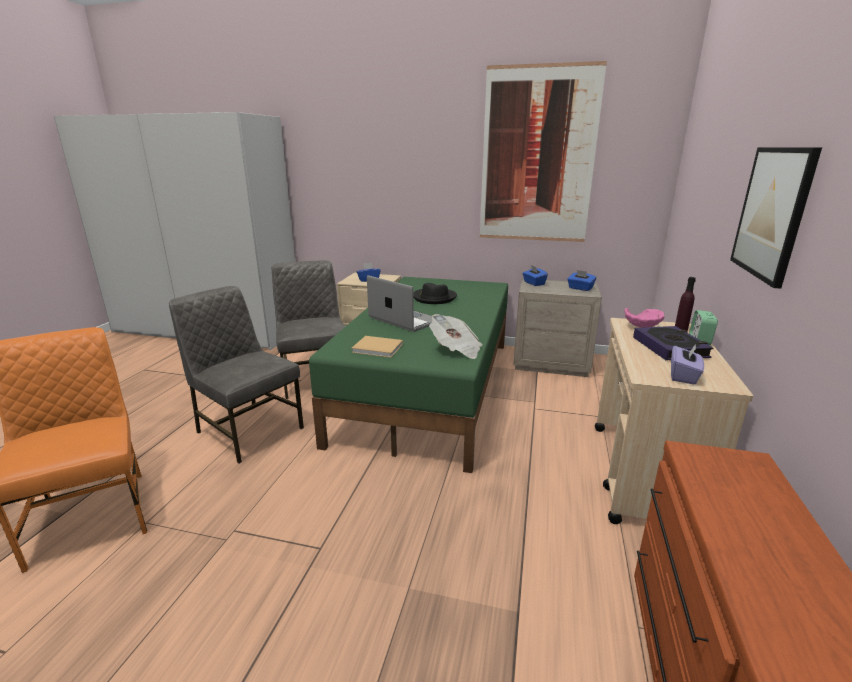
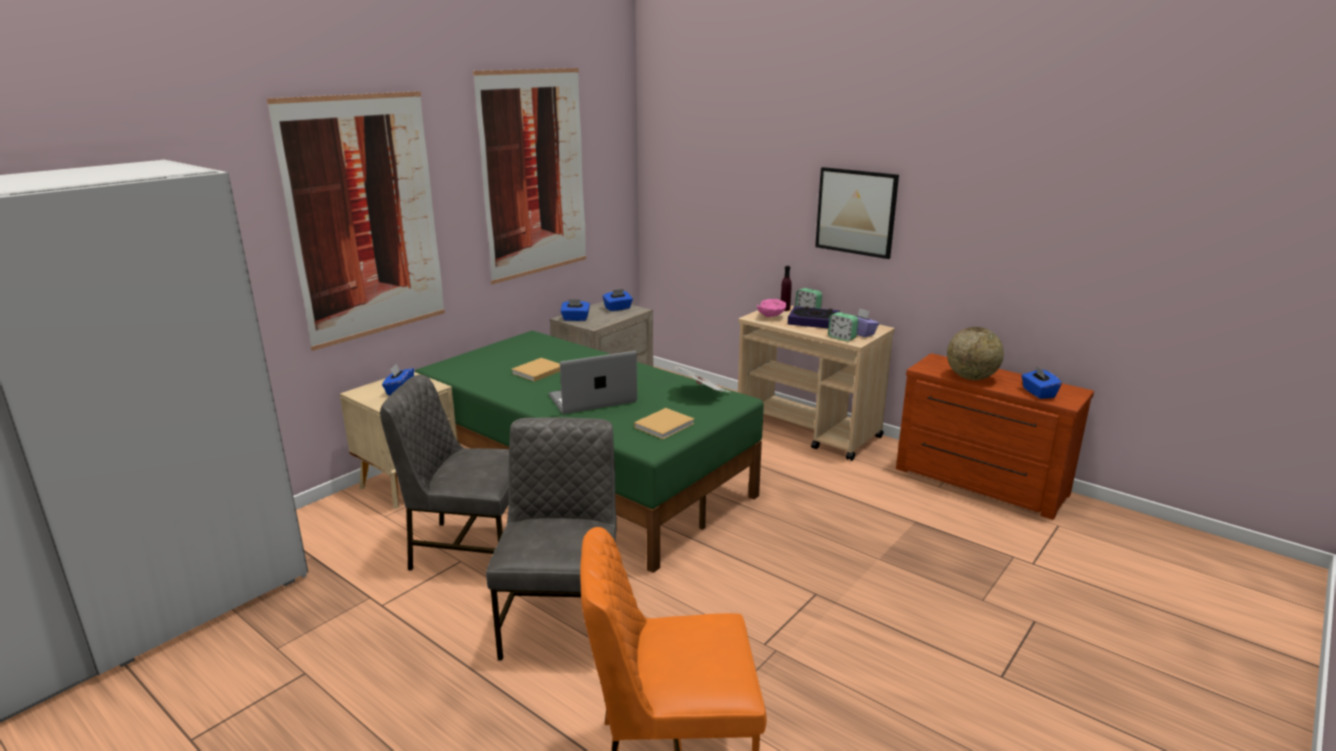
camera: 65 degrees left, 0 degrees up
(248, 430) = (564, 620): grey chair -> grey chair turned 120 degrees clockwise
(387, 168) = (366, 219): none -> picture
(434, 298) = (537, 372): black hat -> beige book
(644, 368) = (842, 338): none -> alarm clock
(722, 503) = (971, 378): none -> globe
(773, 603) = (1038, 393): none -> blue tissue box

